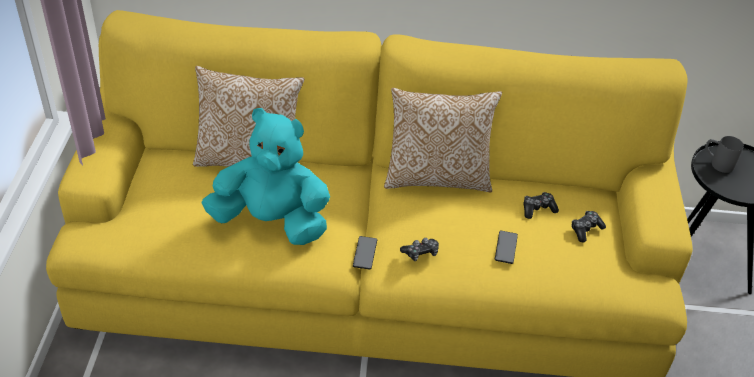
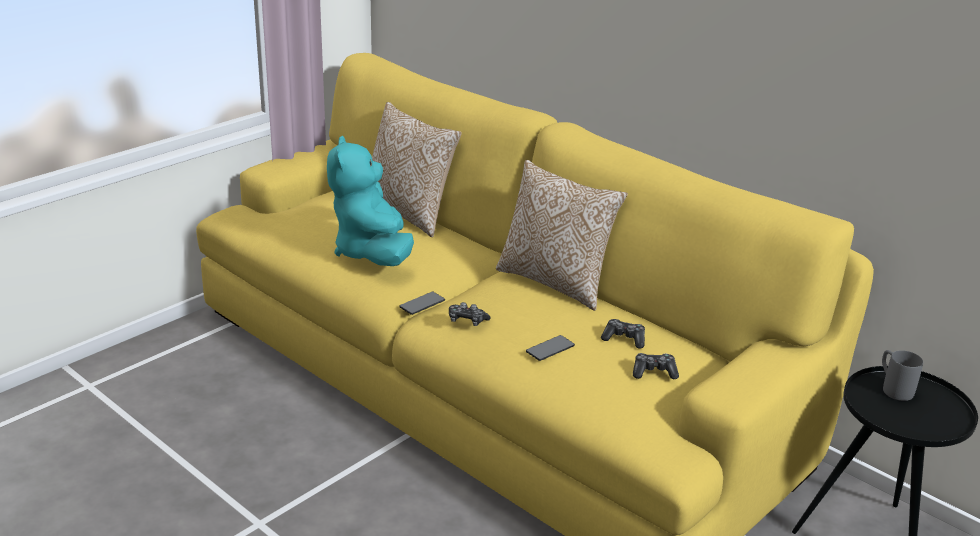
camera: 40 degrees right, 15 degrees down
(272, 221) = (372, 253): turquoise plush toy -> turquoise plush toy turned 150 degrees counterclockwise

